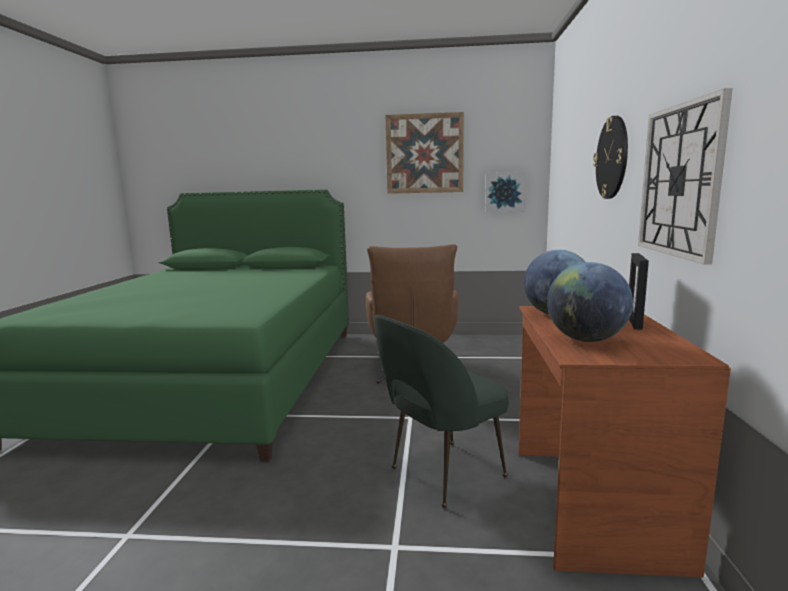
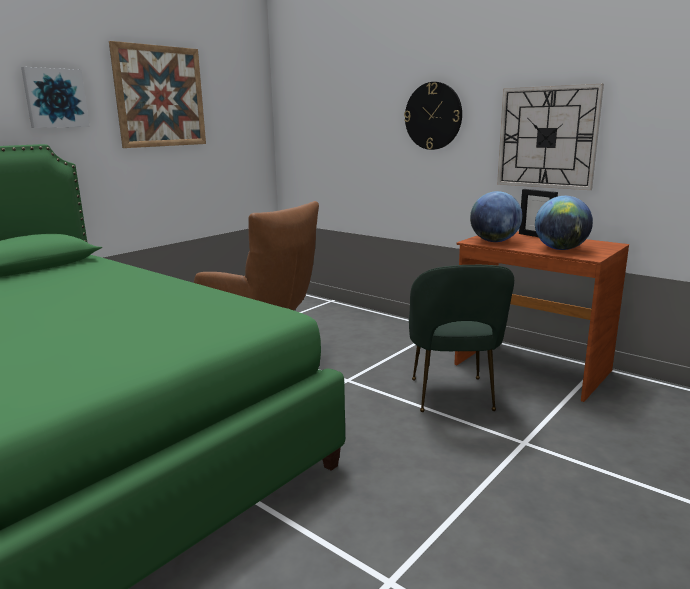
camera: 55 degrees left, 5 degrees up
(504, 192) = (241, 143): picture -> picture (55, 98)

